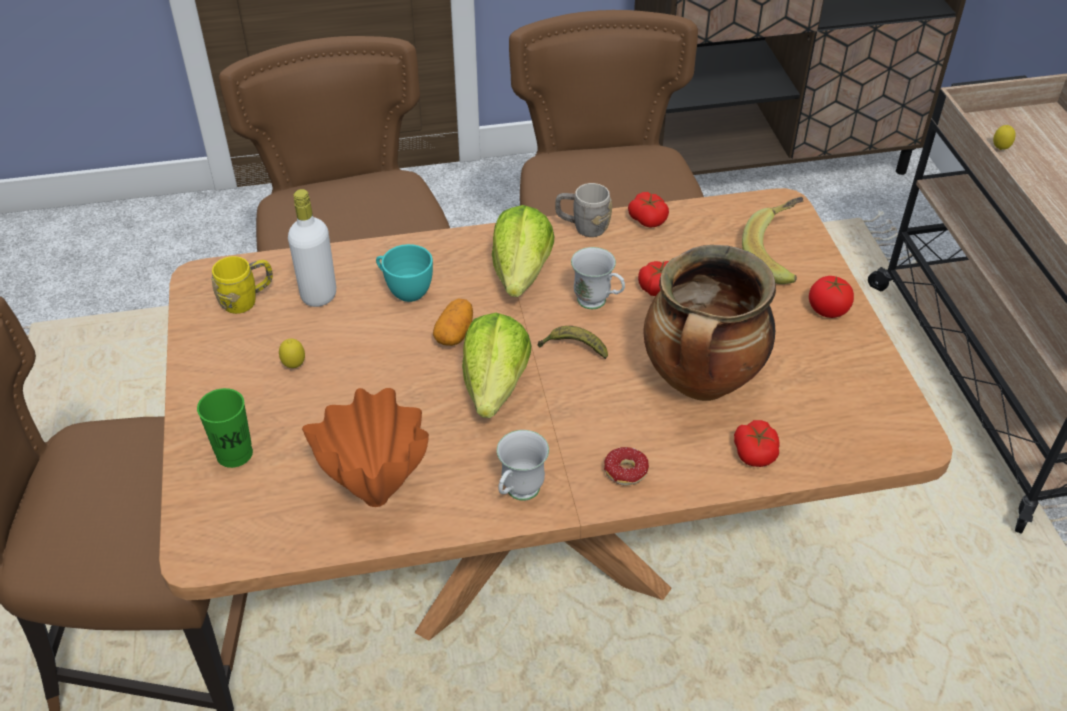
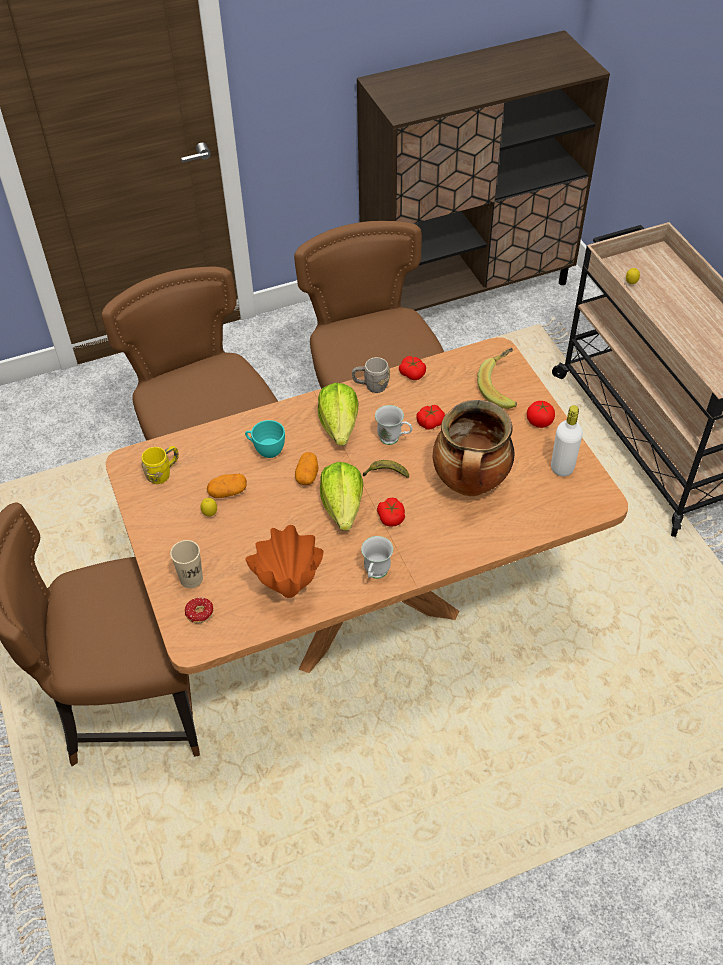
camera: 10 degrees left, 5 degrees up
(234, 454) = (191, 579): green cup -> beige cup
(319, 295) = (210, 462): white bottle -> white bottle (562, 468)
(330, 339) = (228, 492): none -> potato
(627, 478) = (439, 553): donut -> donut (201, 617)
(755, 452) = (512, 524): tomato -> tomato (391, 517)

